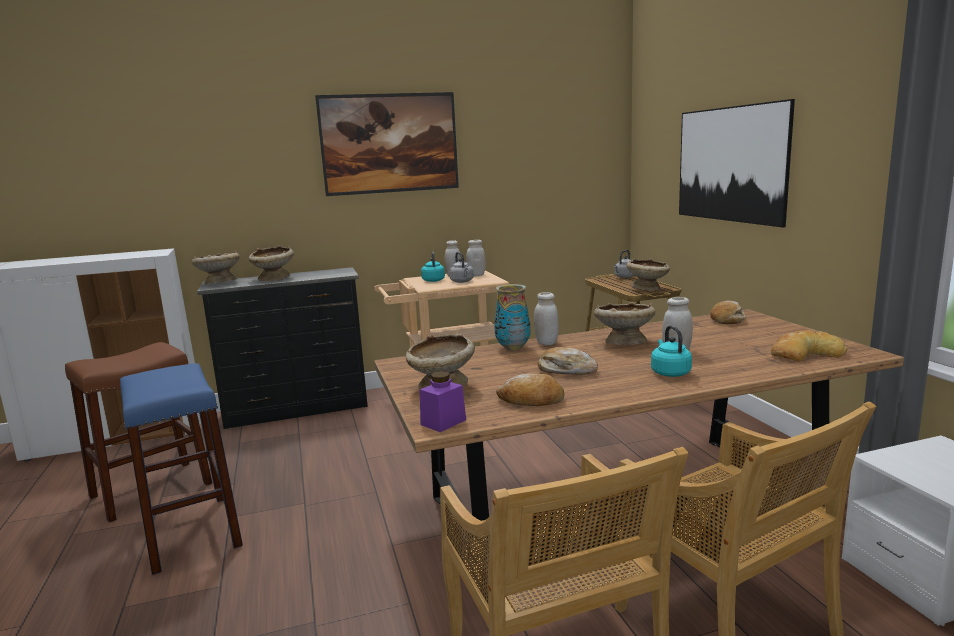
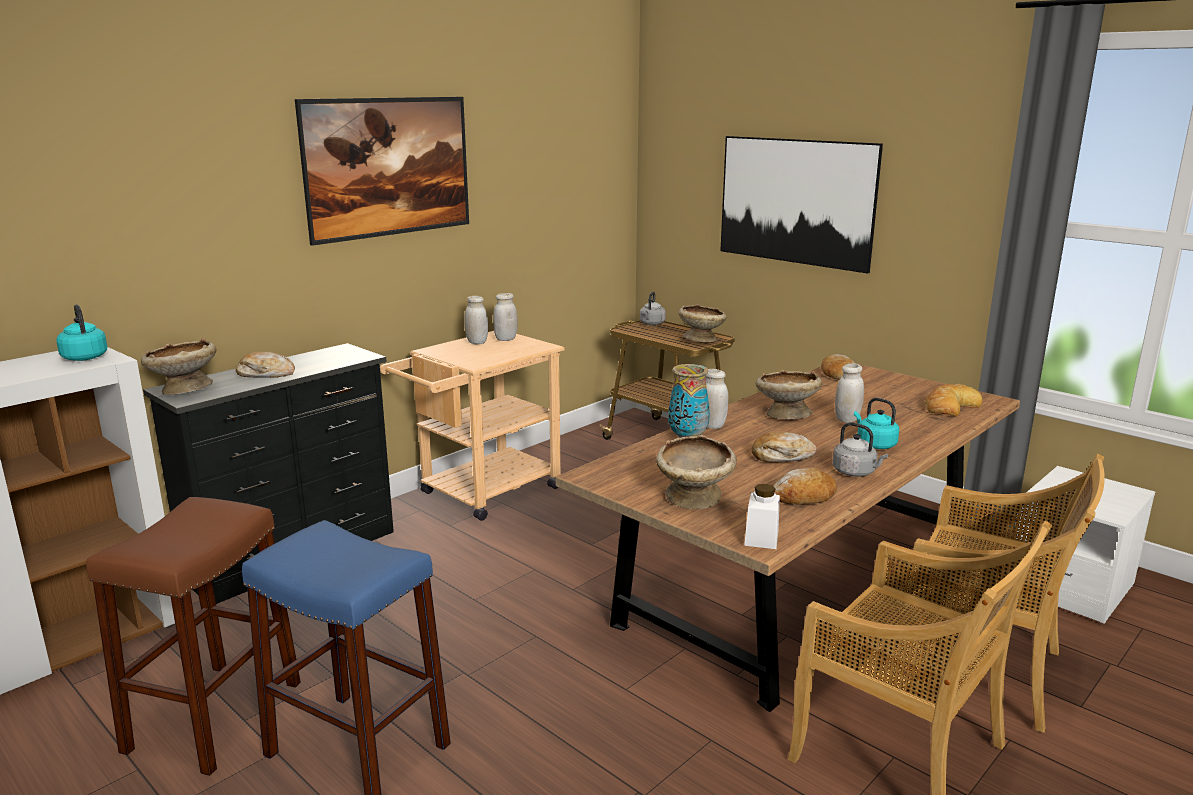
camera: 30 degrees left, 5 degrees up
(274, 279) = (266, 374): beige bowl -> bread
(433, 280) = (461, 351): turquoise kettle -> turquoise kettle (84, 357)
(443, 422) = (761, 538): purple jar -> white jar
(462, 281) = (505, 351): grey kettle -> grey kettle (856, 472)

